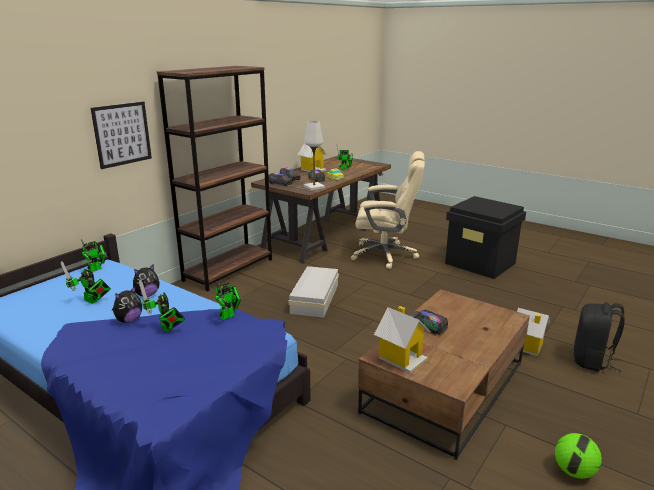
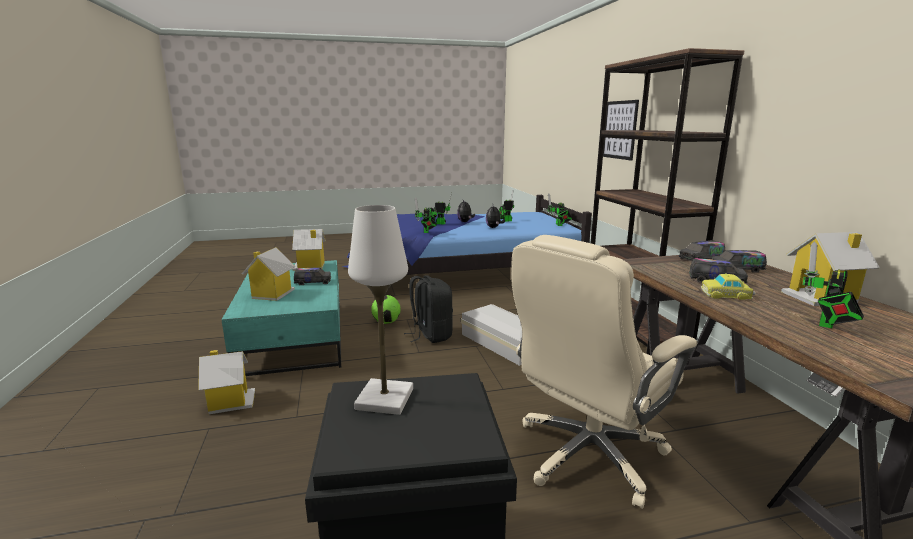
camera: 130 degrees right, 5 degrees down
(314, 187) = (659, 269): white table lamp -> white table lamp (384, 399)
(444, 388) = (294, 335): brown coffee table -> turquoise coffee table
(475, 326) = (272, 294): none -> toy house
(574, 471) = (175, 333): football -> football (386, 322)
(592, 361) = (135, 423): black backpack -> black backpack (430, 335)

